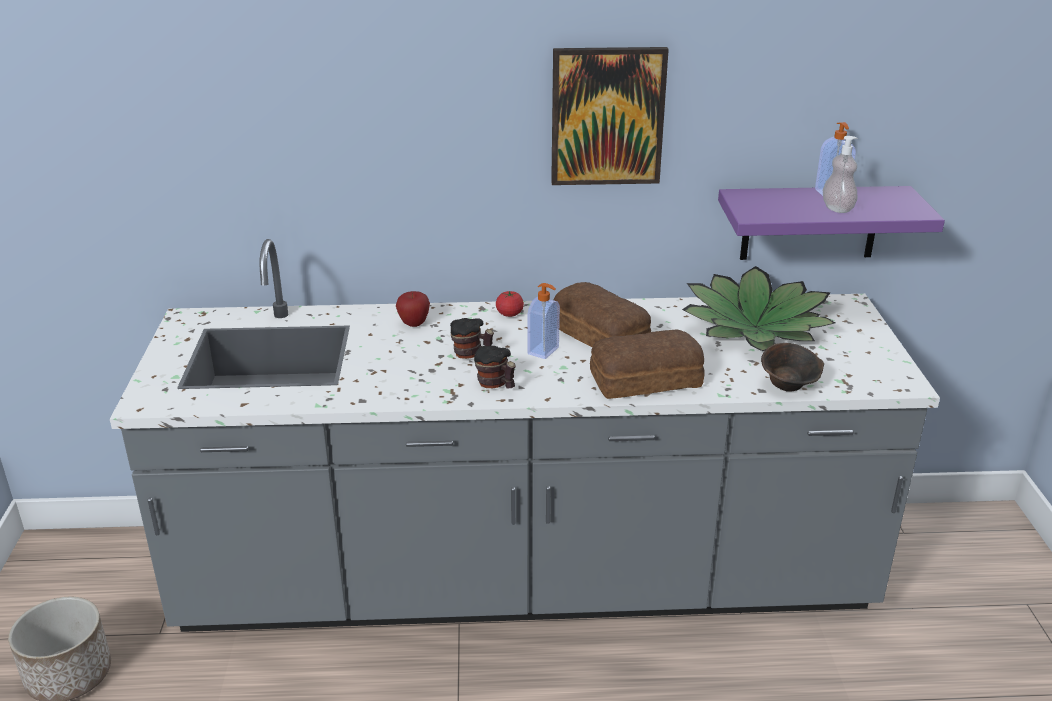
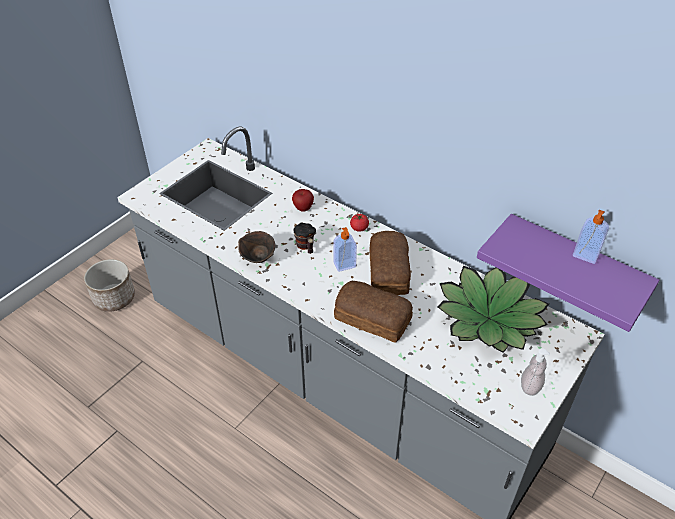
camera: 40 degrees right, 15 degrees up
(495, 385) = (293, 275): mug -> none
(607, 116) = (441, 133): picture -> none
(789, 386) = (448, 374): brown bowl -> brown bowl (258, 258)
(837, 208) = (565, 273): soap dispenser -> soap dispenser (530, 386)

